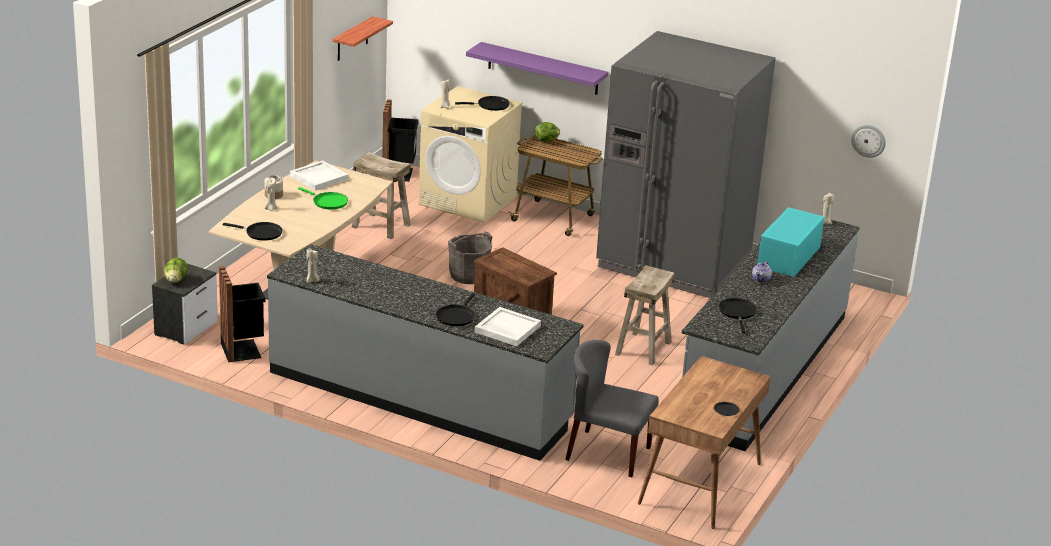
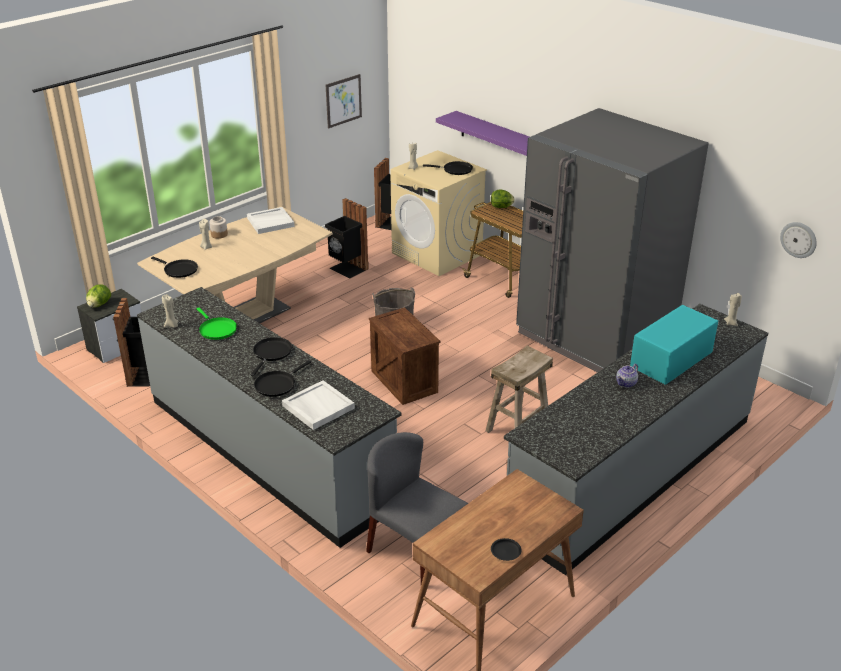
camera: 20 degrees right, 5 degrees up
(328, 202) = (260, 246): green frying pan -> green frying pan (216, 329)
(352, 39) = (343, 101): shelf -> picture
(381, 226) = (347, 269): beige stool -> black trash can
(737, 313) = (578, 422): black frying pan -> black frying pan (271, 353)

